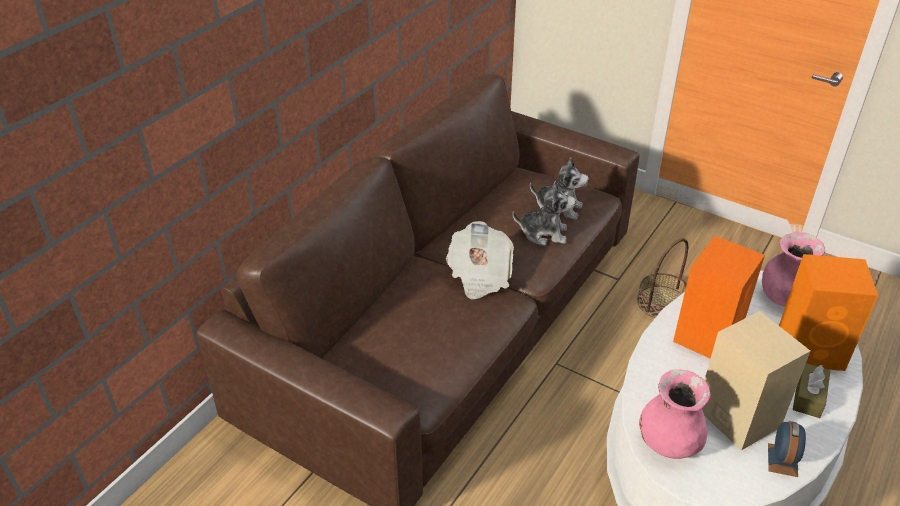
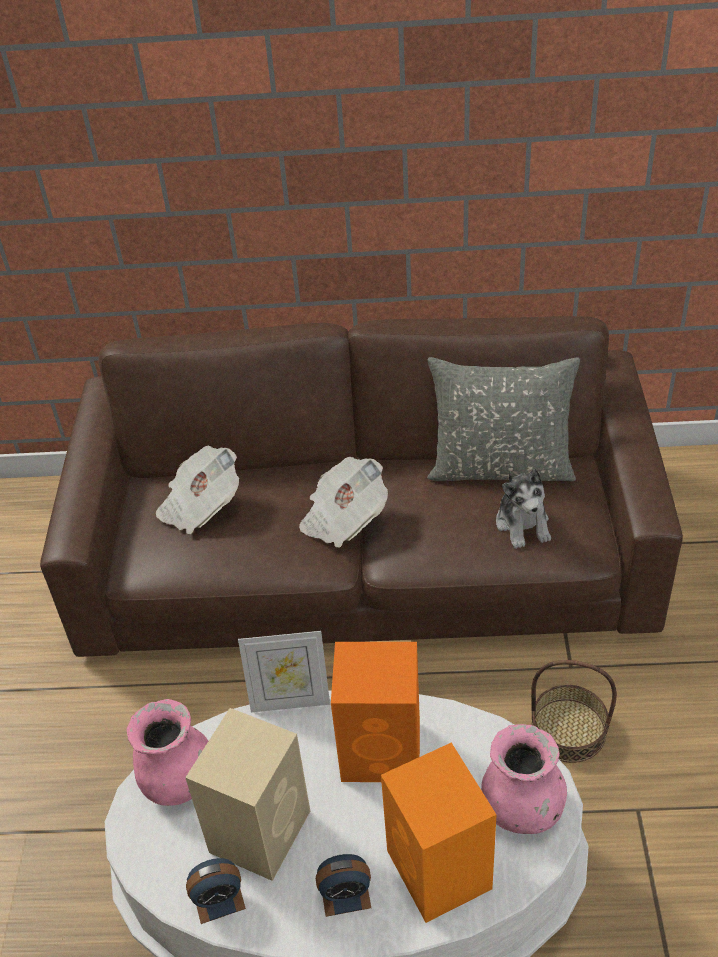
camera: 60 degrees right, 5 degrees up
(395, 337) = (200, 506): none -> newspaper
(497, 197) = (500, 467): none -> grey pillow
(544, 233) = (462, 533): plush toy -> none
(637, 359) = (290, 701): none -> picture frame
(808, 397) = (345, 894): brown tissue box -> alarm clock

